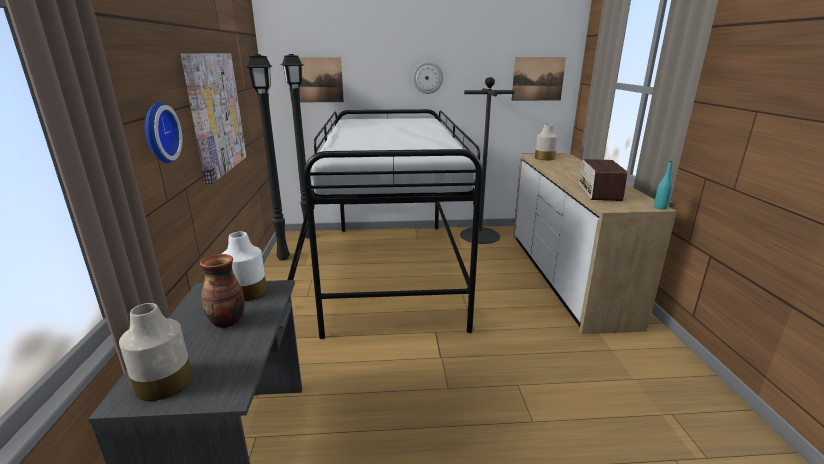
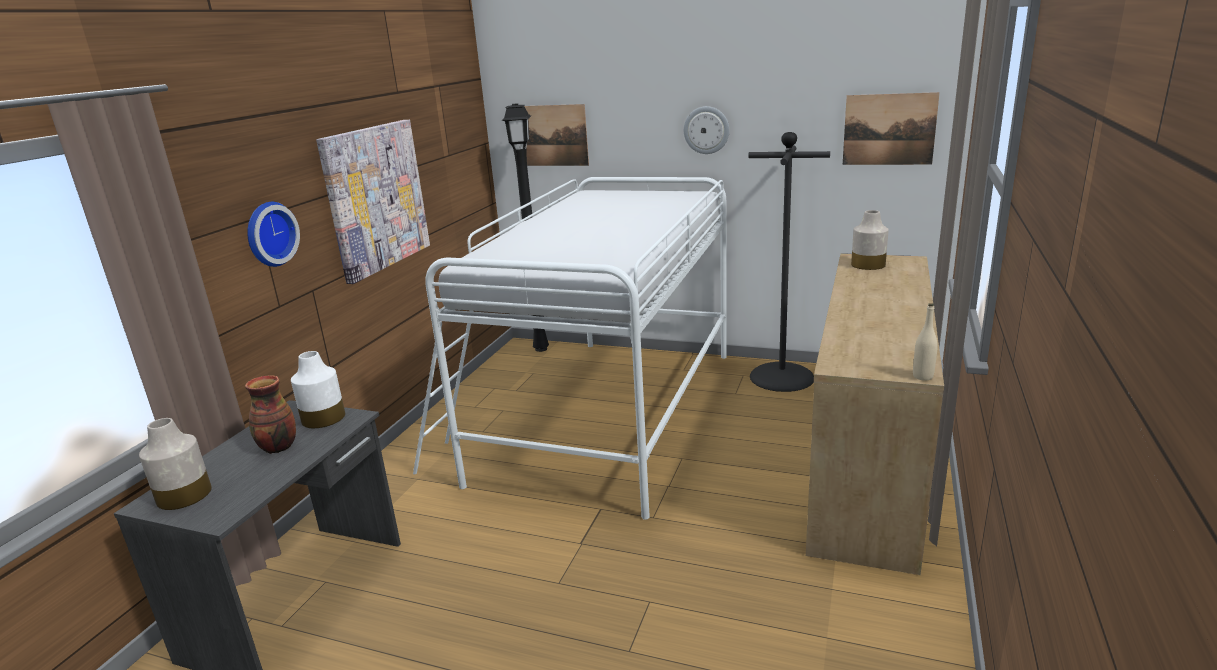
camera: 25 degrees right, 0 degrees up
(284, 257) = (491, 375): black floor lamp -> none
(390, 271) = (607, 415): black bed -> white bed
(599, 192) = (861, 338): radio -> none
(660, 207) = (922, 376): turquoise bottle -> beige bottle

